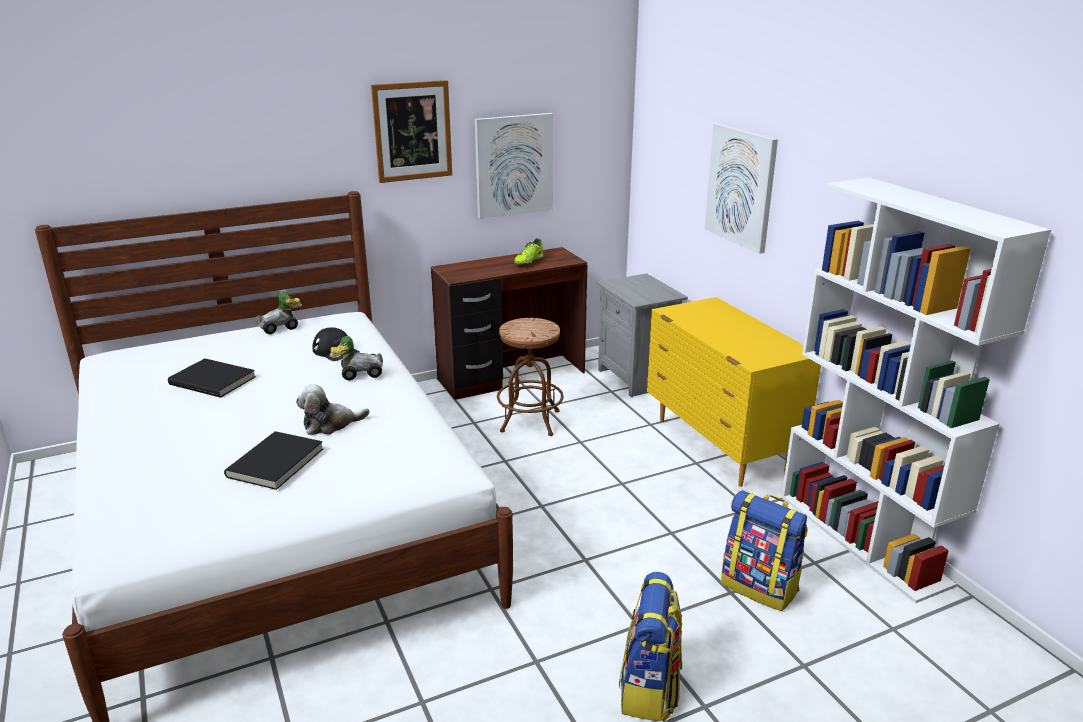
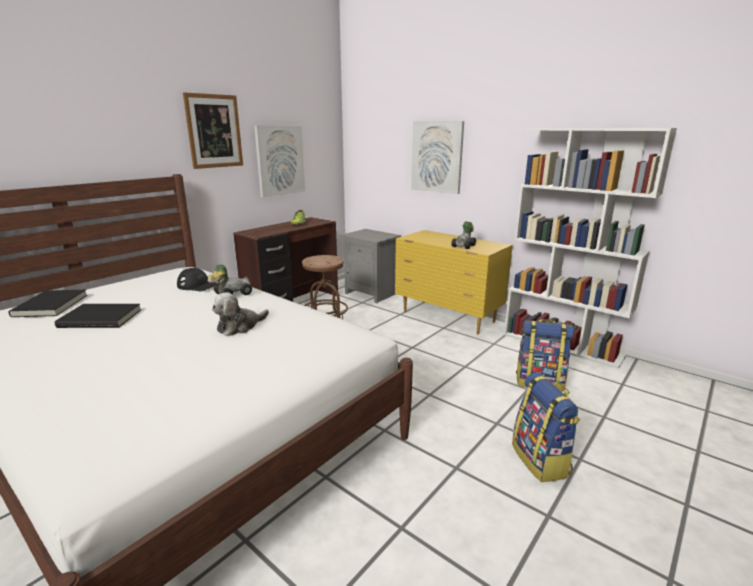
camera: 25 degrees left, 5 degrees down
(277, 463) = (218, 359): black book -> black book (52, 305)
(280, 327) = (135, 280): toy car -> toy car (464, 246)

